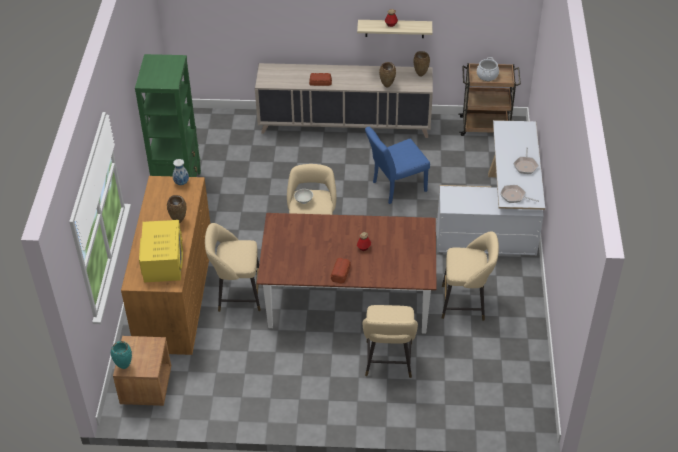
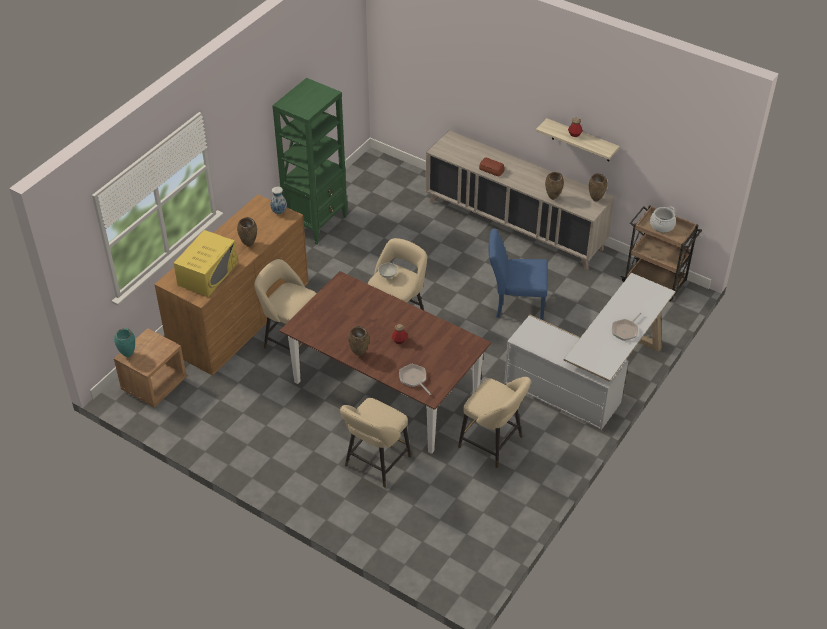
camera: 30 degrees right, 0 degrees up
(341, 273) = (359, 354): bread -> brown vase
(514, 196) = (588, 355): frying pan -> frying pan (414, 379)

